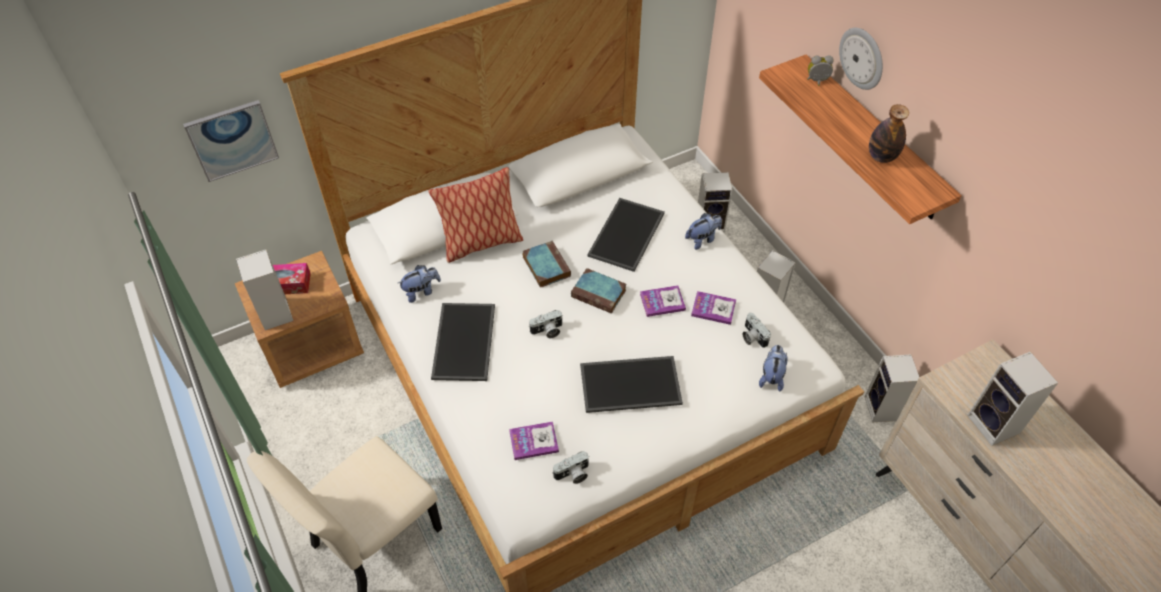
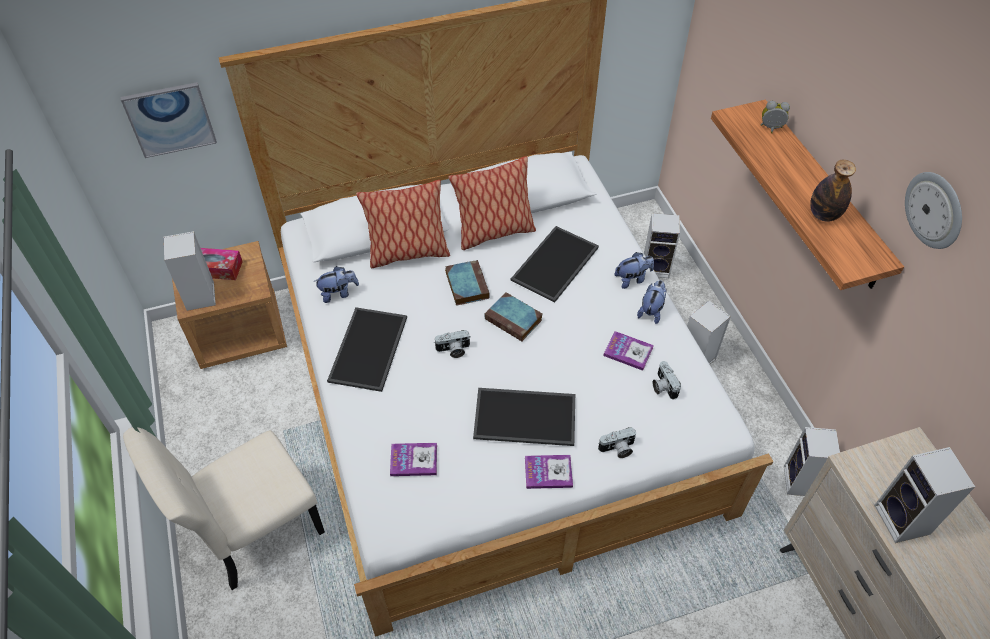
camera: 10 degrees right, 0 degrees up
(561, 212) = (494, 233): none -> pillow
(573, 474) = (446, 500): camera -> camera (617, 449)
(662, 302) = (576, 337): book -> book (548, 472)
(771, 376) = (674, 431): plush toy -> plush toy (651, 310)
(862, 58) = (819, 108): wall clock -> wall clock (935, 210)

